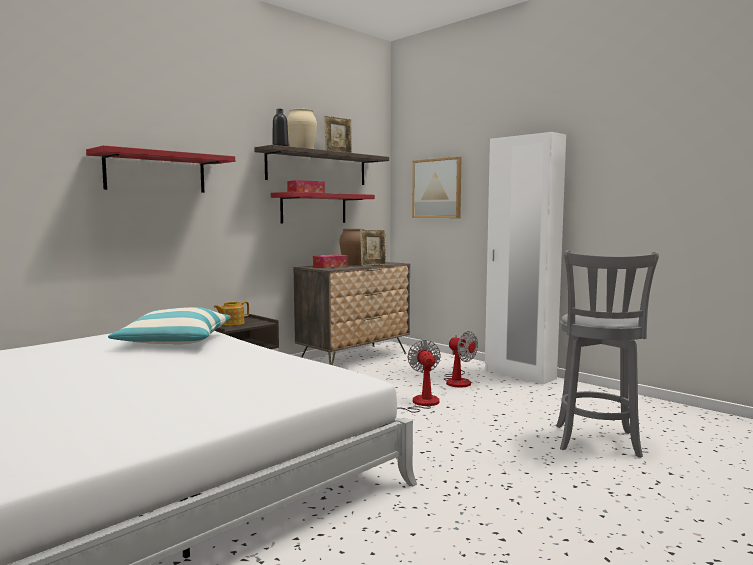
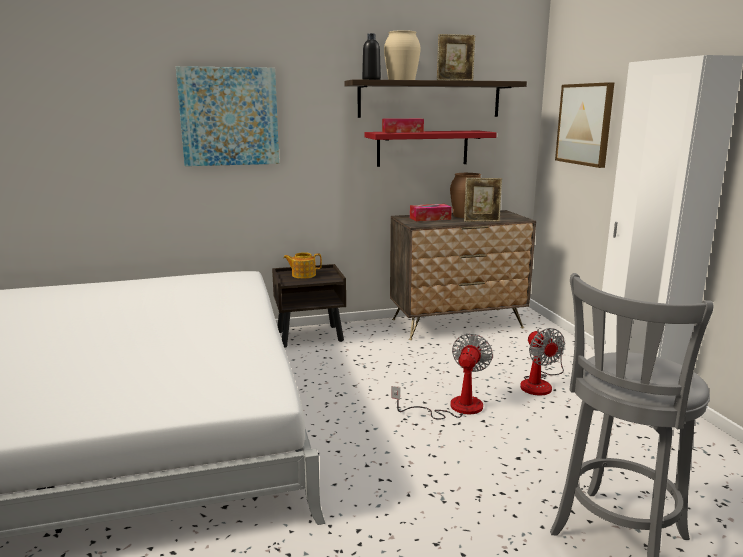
camera: 30 degrees right, 10 degrees up
(156, 172) = (229, 117): red shelf -> picture
(174, 341) = (204, 297): pillow -> none

